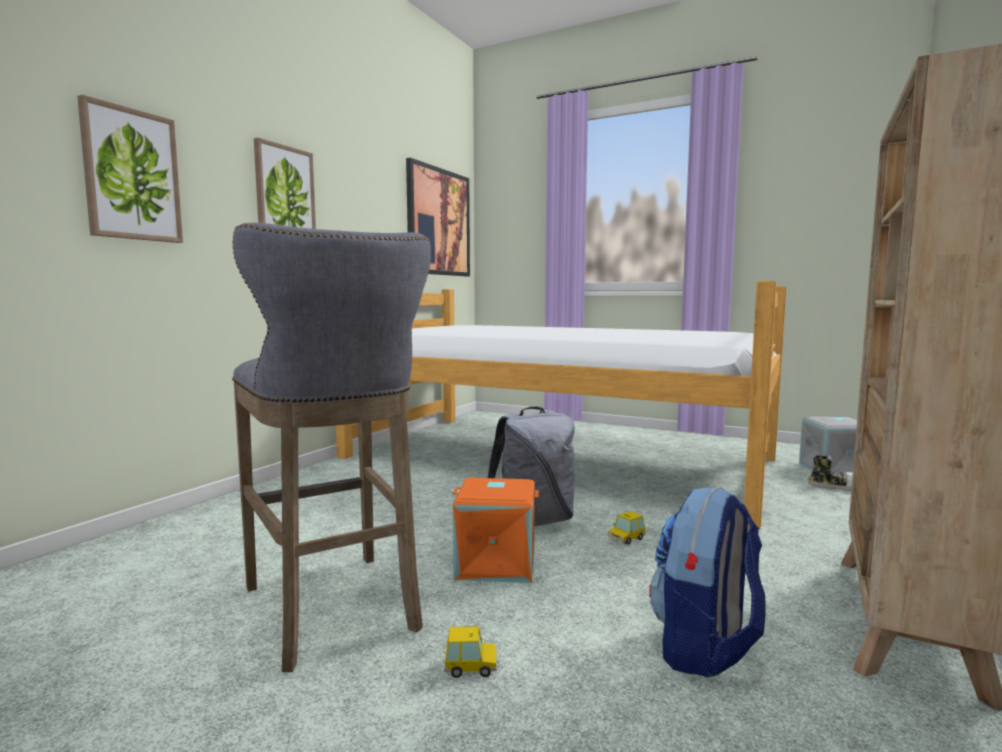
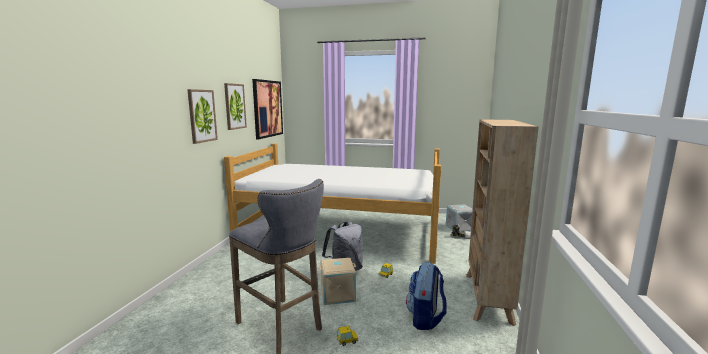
camera: 15 degrees left, 5 degrees up
(131, 175) = (138, 124): picture -> picture (234, 106)
(497, 562) = (338, 294): orange storage box -> beige storage box

